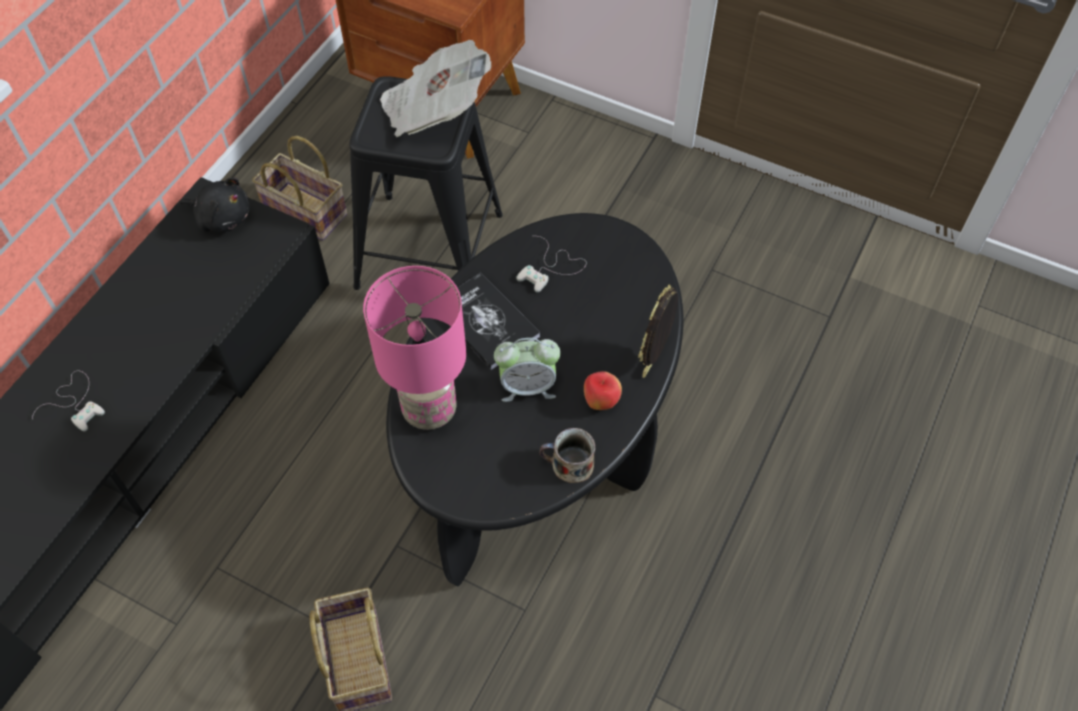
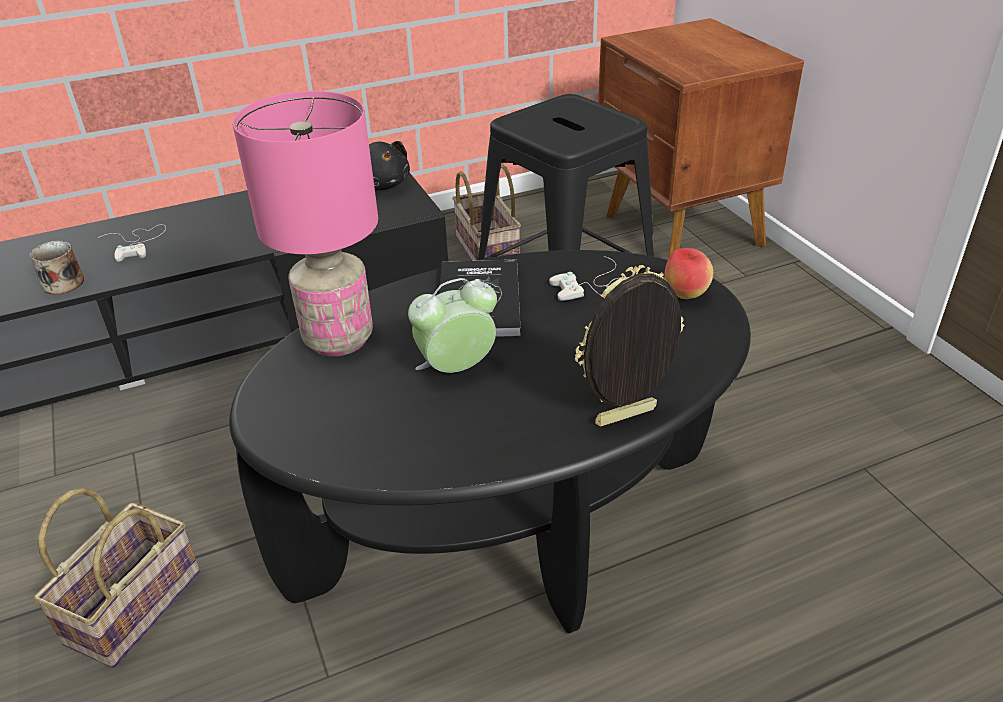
camera: 40 degrees right, 20 degrees down
(435, 110) = (594, 123): newspaper -> none
(527, 386) = (456, 369): alarm clock -> alarm clock turned 120 degrees clockwise
(570, 465) = (415, 461): mug -> mug (61, 282)
(601, 401) = (521, 422): apple -> apple (685, 295)

